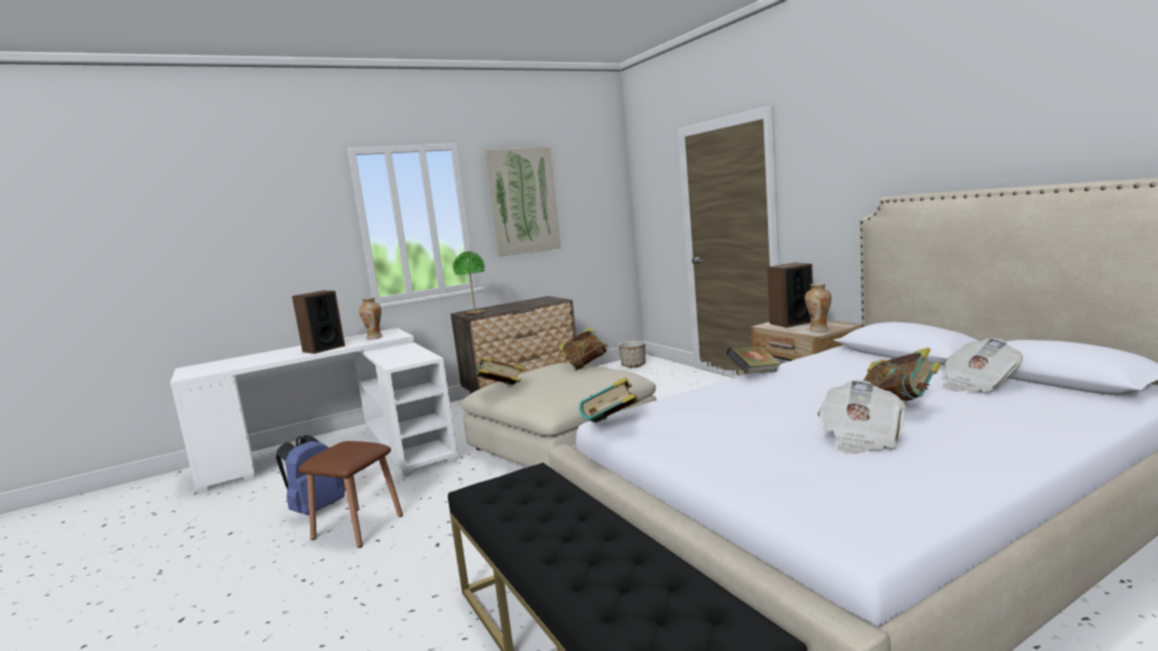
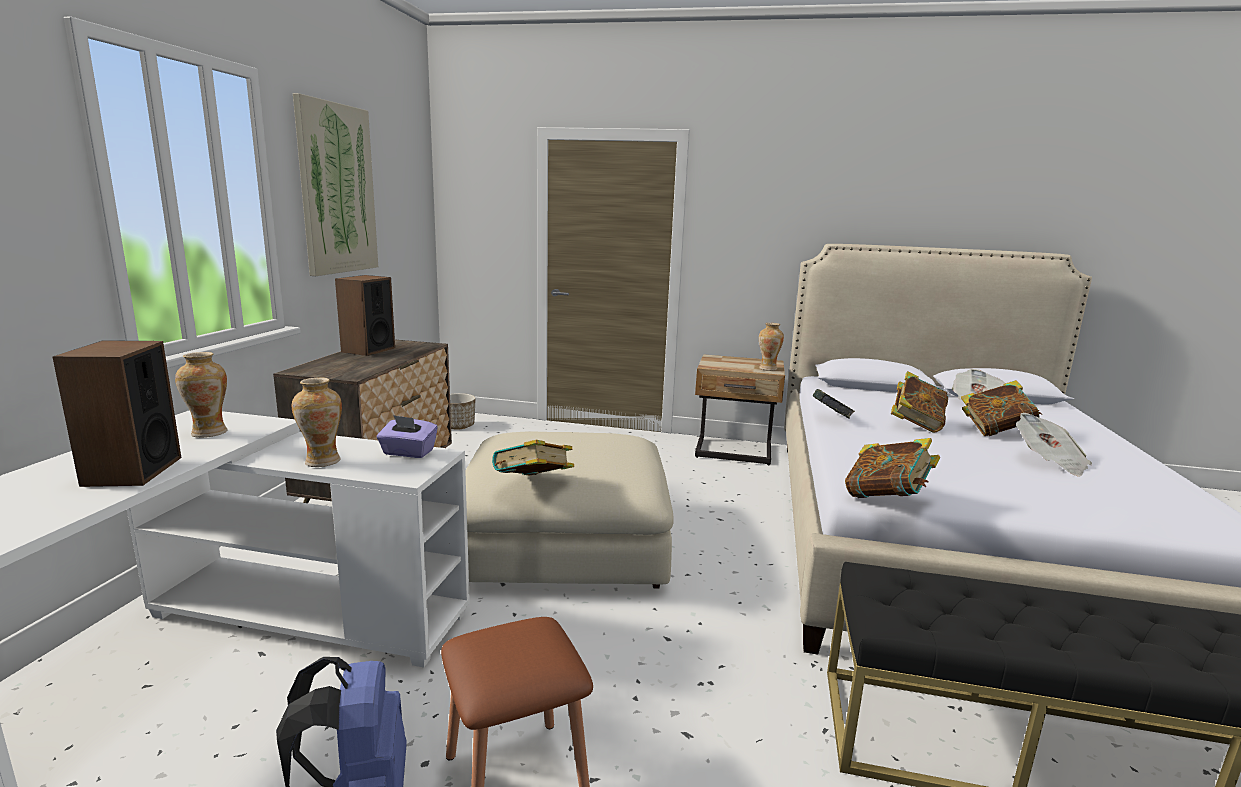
camera: 50 degrees left, 5 degrees up
(387, 355) = (322, 461): none -> vase
(421, 355) = (408, 452): none -> purple tissue box
(475, 313) = (333, 370): green table lamp -> none
(585, 365) = (563, 432): book -> book (916, 424)
(791, 323) = (723, 362): speaker -> speaker (368, 350)

